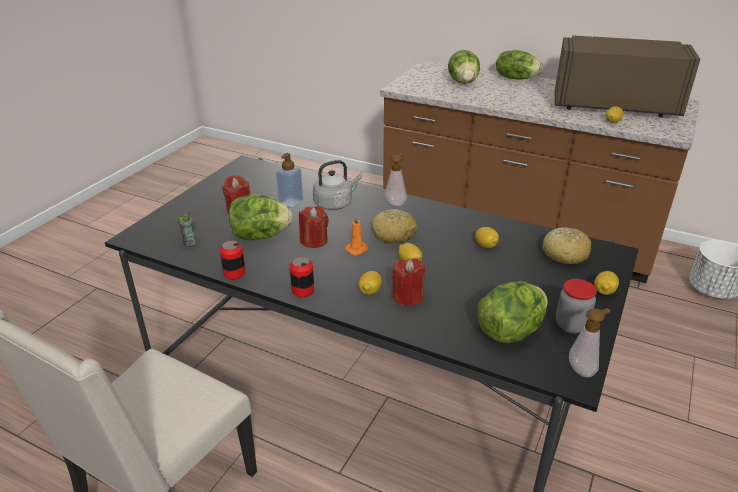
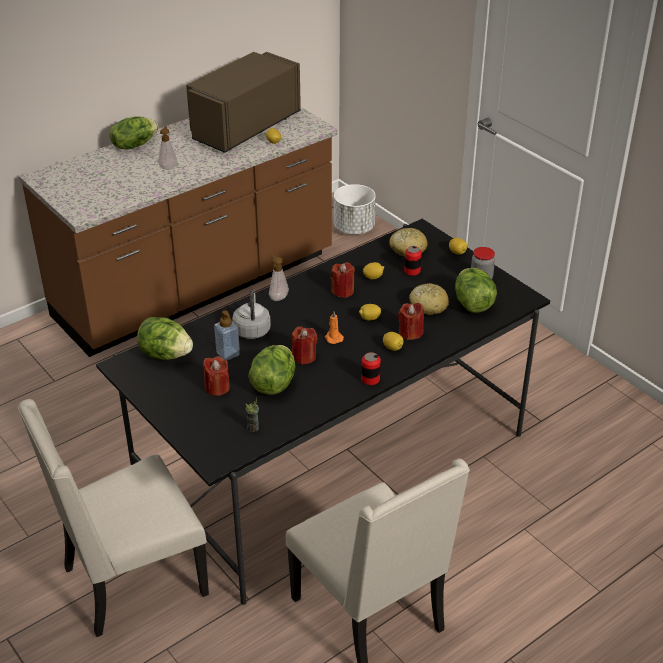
camera: 65 degrees left, 5 degrees up
(165, 323) = (131, 581): none -> beige chair
(234, 273) = (322, 410): can -> can (412, 271)
(393, 234) = (325, 314): bread -> bread (428, 305)
(442, 234) = (342, 291): none -> red candle
(463, 82) = (112, 175): lettuce -> lettuce (165, 354)
(583, 369) = (520, 292): soap dispenser -> soap dispenser (168, 167)

